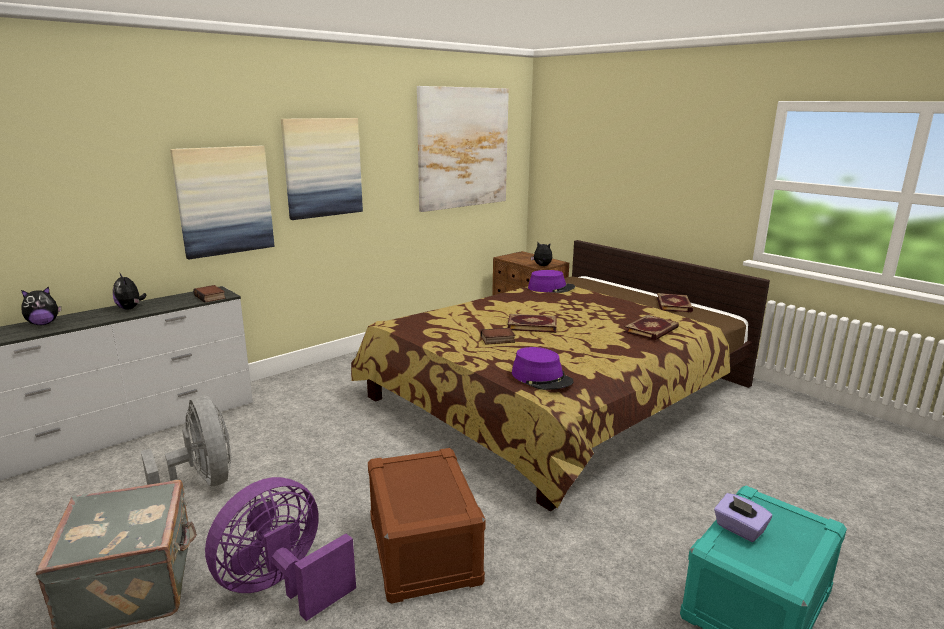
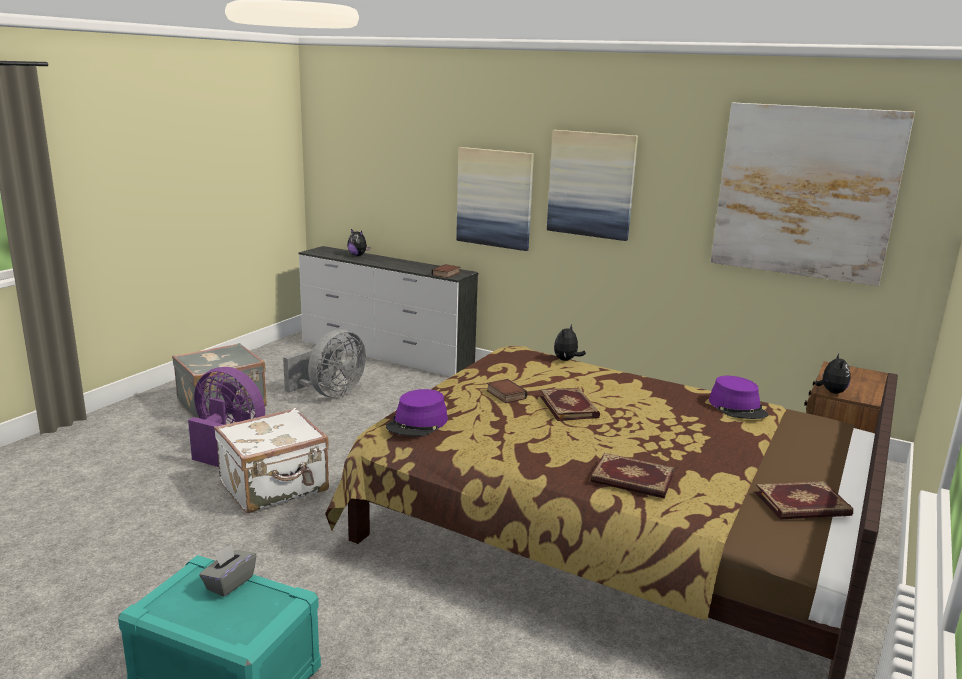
camera: 70 degrees right, 0 degrees up
(130, 308) = (402, 263): plush toy -> plush toy (566, 360)
(422, 550) = (275, 487): brown storage box -> white suitcase
(739, 529) = (229, 583): purple tissue box -> grey tissue box

